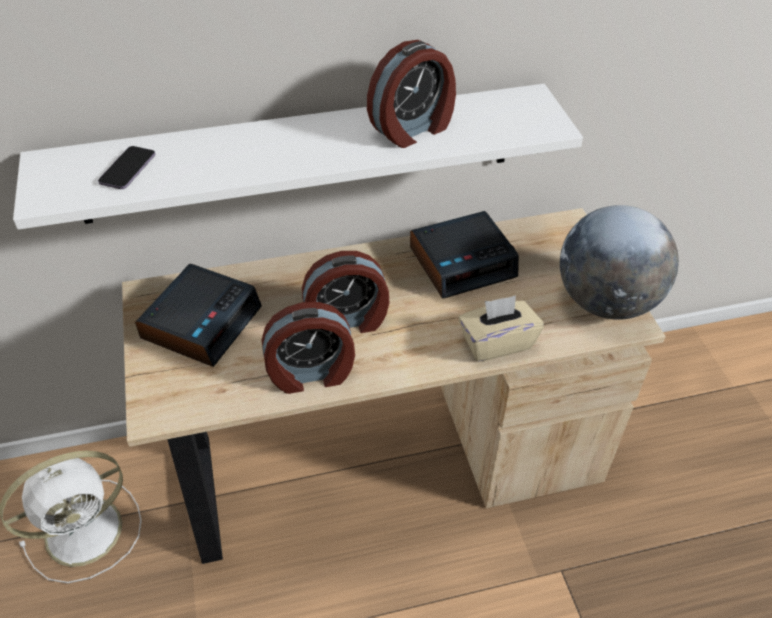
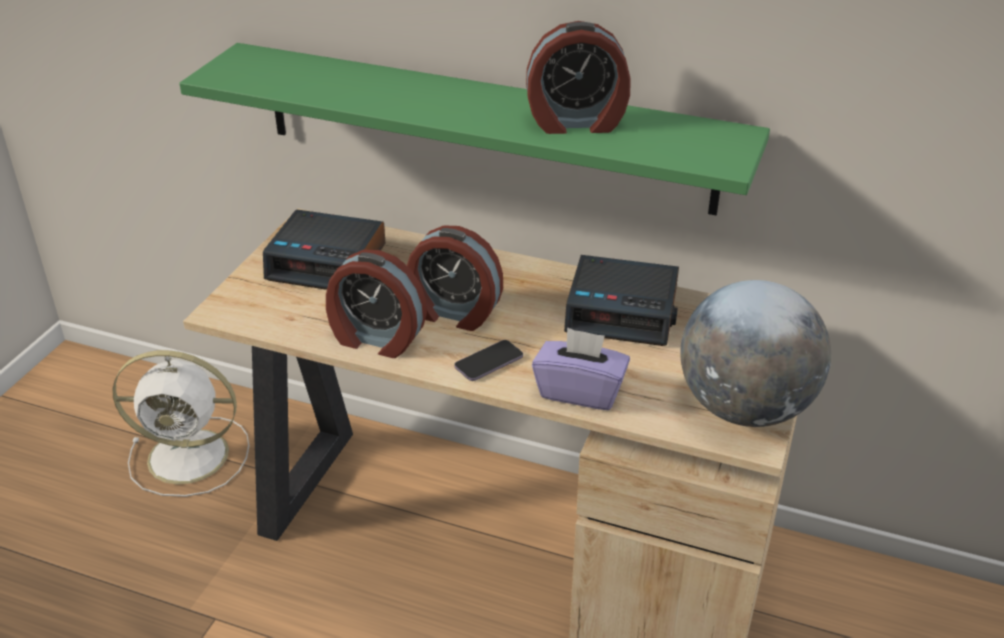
camera: 35 degrees right, 10 degrees down
(128, 169) = (297, 77): phone -> phone (489, 362)
(201, 322) = (328, 262): alarm clock -> alarm clock turned 45 degrees clockwise
(300, 154) = (484, 127): white shelf -> green shelf
(496, 342) = (580, 391): beige tissue box -> purple tissue box

